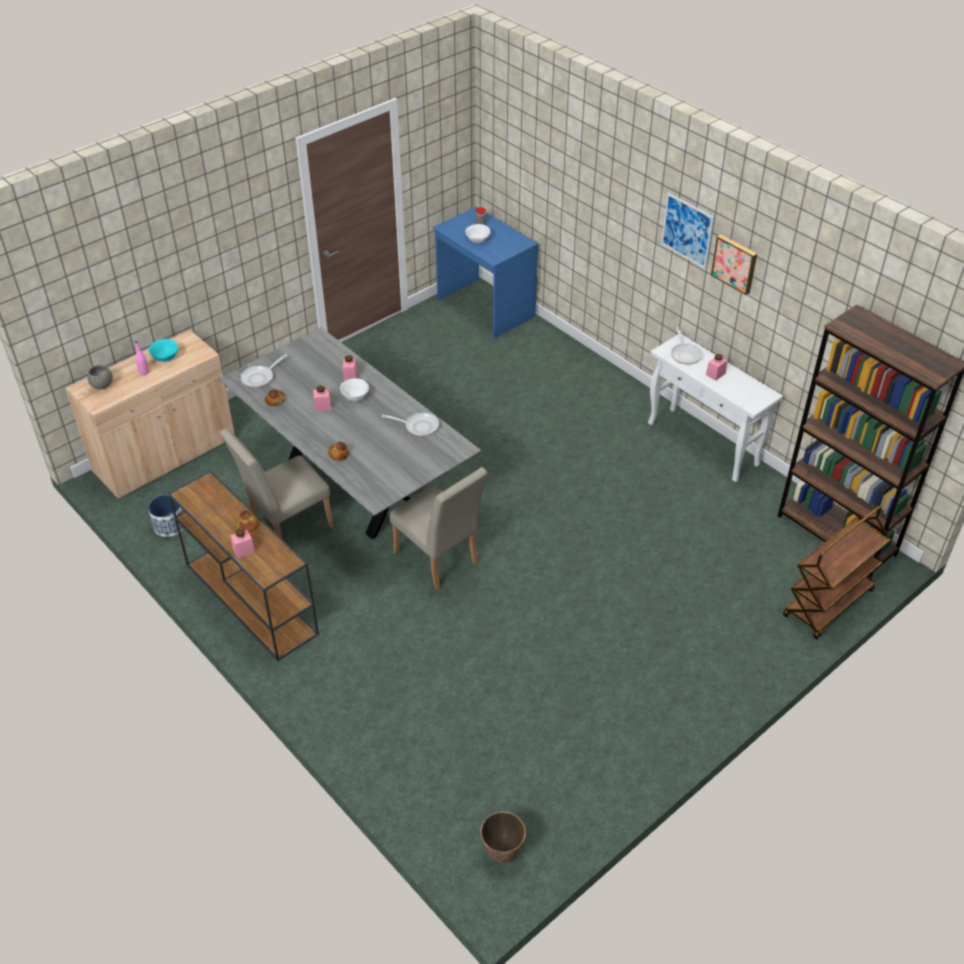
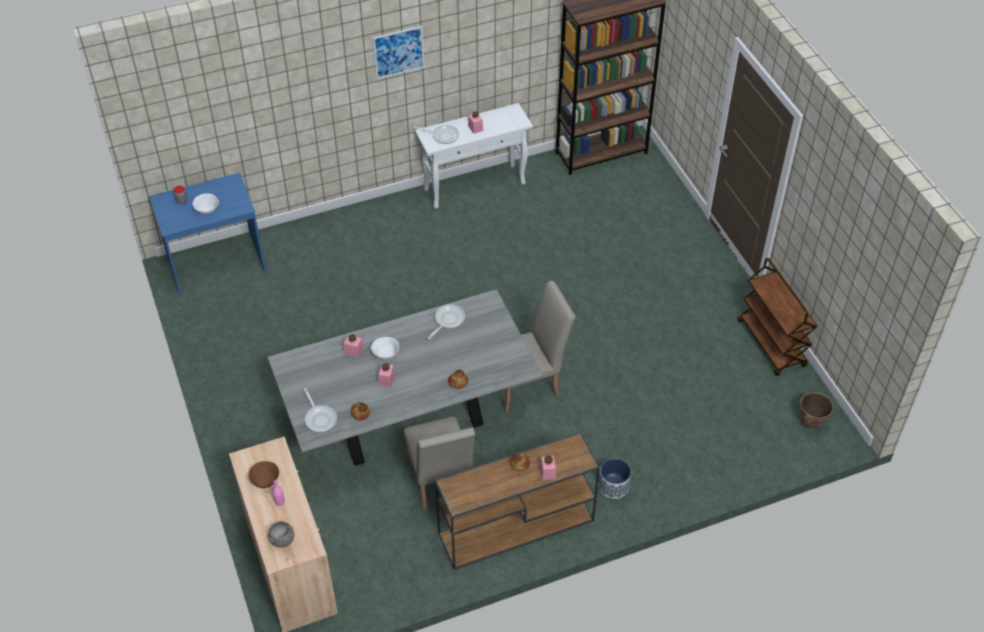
camera: 70 degrees left, 5 degrees up
(165, 358) = (265, 481): turquoise bowl -> brown bowl
(169, 525) = (394, 576): planter -> planter (613, 486)
(735, 263) = (450, 44): picture -> none
(828, 604) = (661, 182): brown cart -> brown cart (772, 344)

